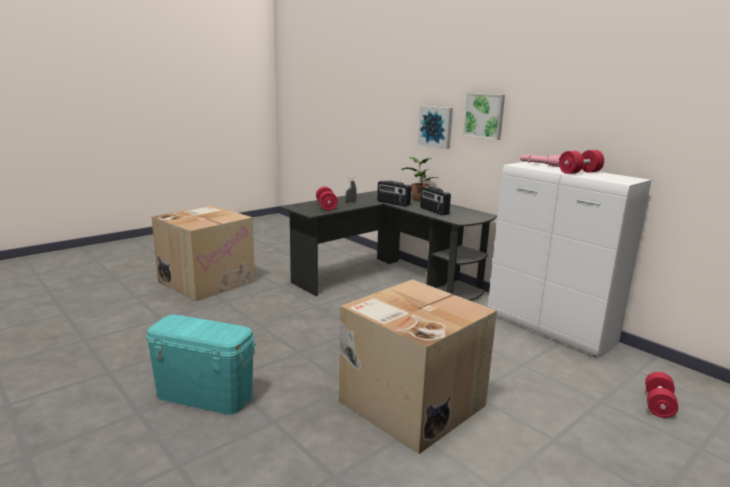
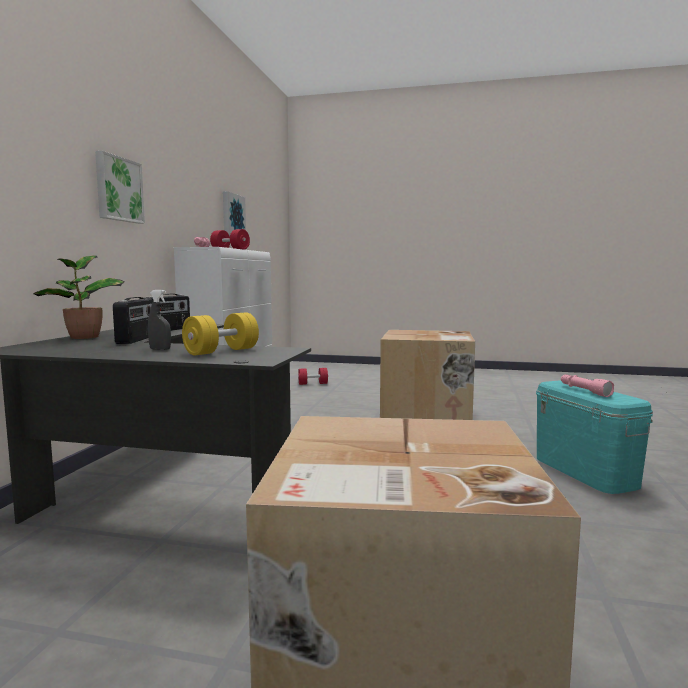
camera: 125 degrees left, 10 degrees down
(204, 325) = (584, 391): none -> pink flashlight
(326, 206) = (221, 351): red dumbbell -> yellow dumbbell
(436, 126) = (50, 200): picture -> picture (232, 215)

